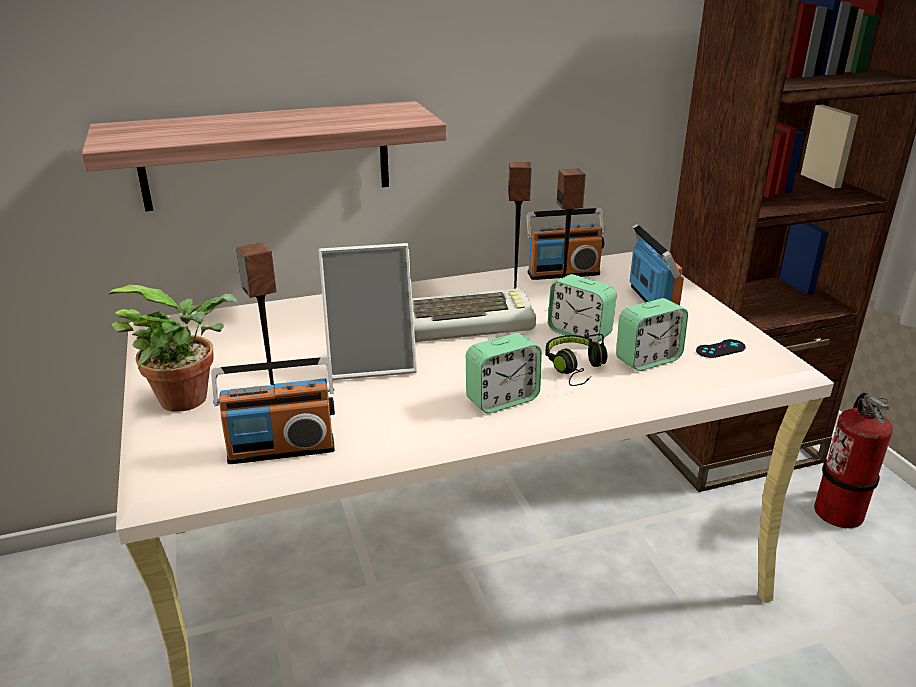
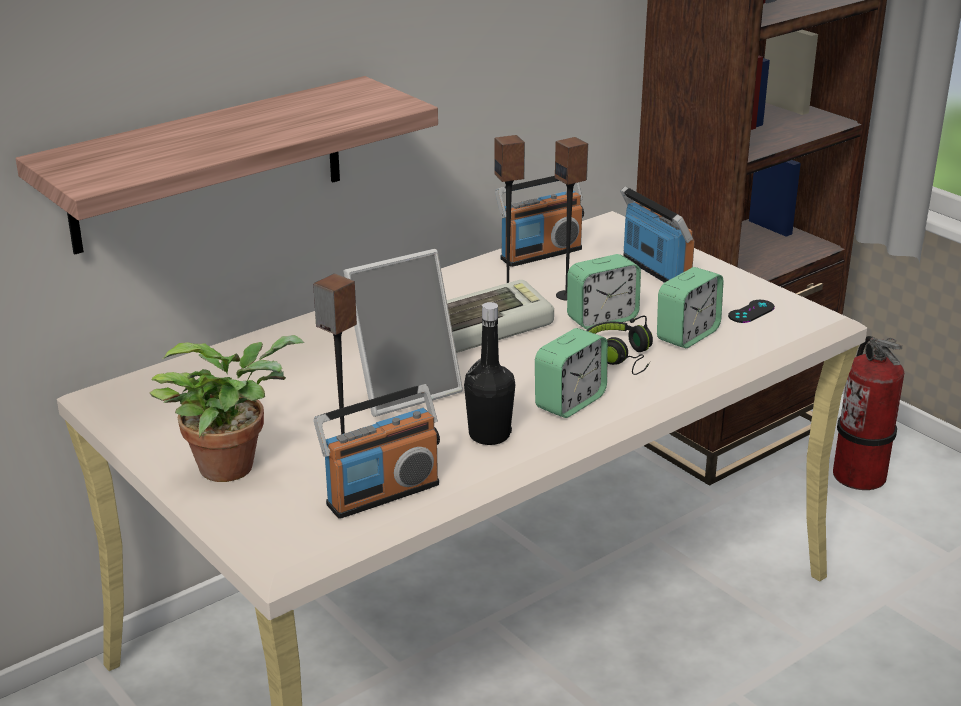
camera: 20 degrees left, 0 degrees up
(411, 415) = (489, 435): none -> black bottle
(579, 333) = (602, 319): alarm clock -> alarm clock turned 45 degrees counterclockwise

